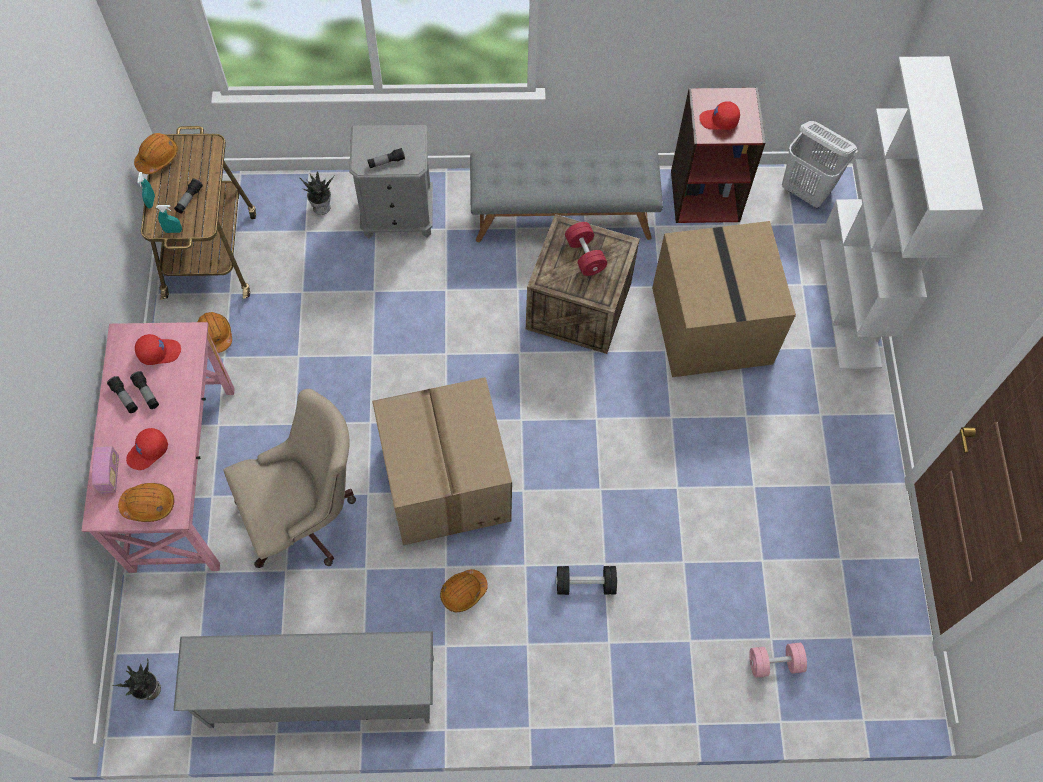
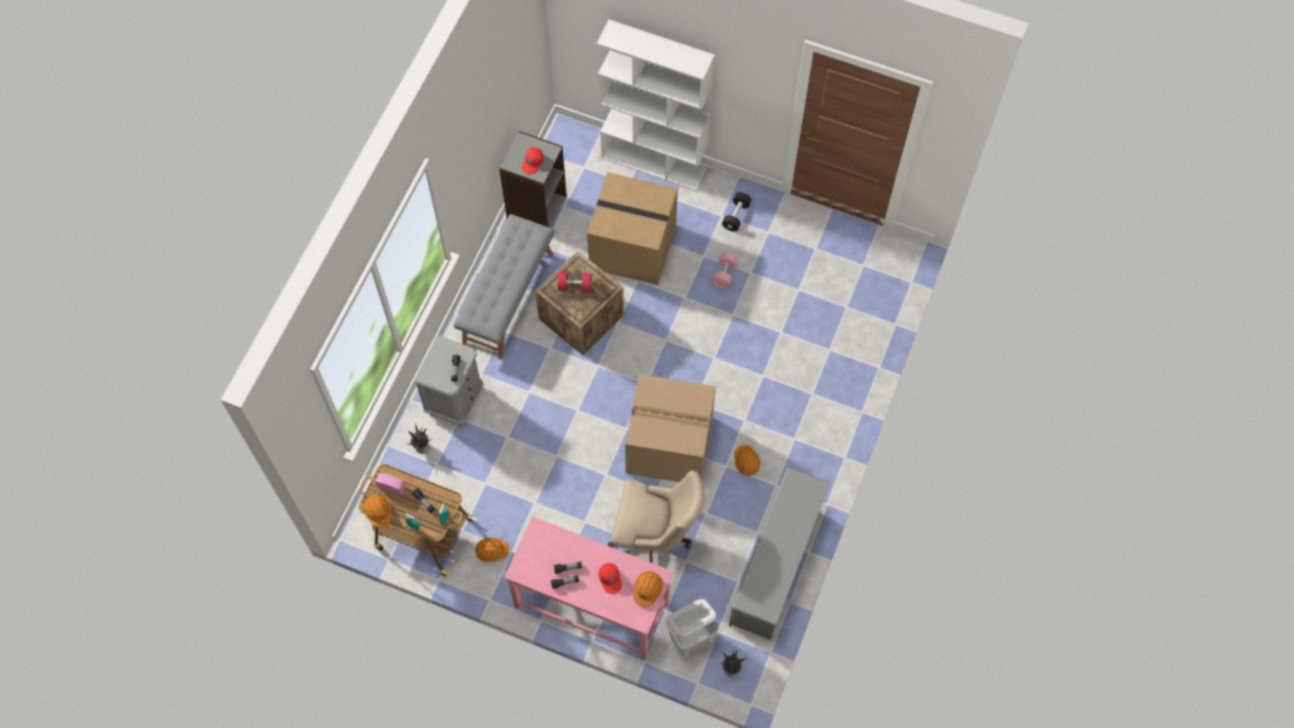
camera: 65 degrees left, 0 degrees up
(110, 474) = (616, 606): radio -> radio (391, 487)
(159, 352) = (540, 552): red cap -> none
(306, 517) = (655, 537): beige office chair -> beige office chair turned 105 degrees clockwise
(585, 584) = (771, 391): black dumbbell -> black dumbbell (736, 216)
(705, 195) = (536, 207): red bookcase -> grey bookcase
(774, 663) = (861, 311): pink dumbbell -> pink dumbbell (724, 274)
(806, 191) = (563, 148): white laundry basket -> white laundry basket (691, 639)

